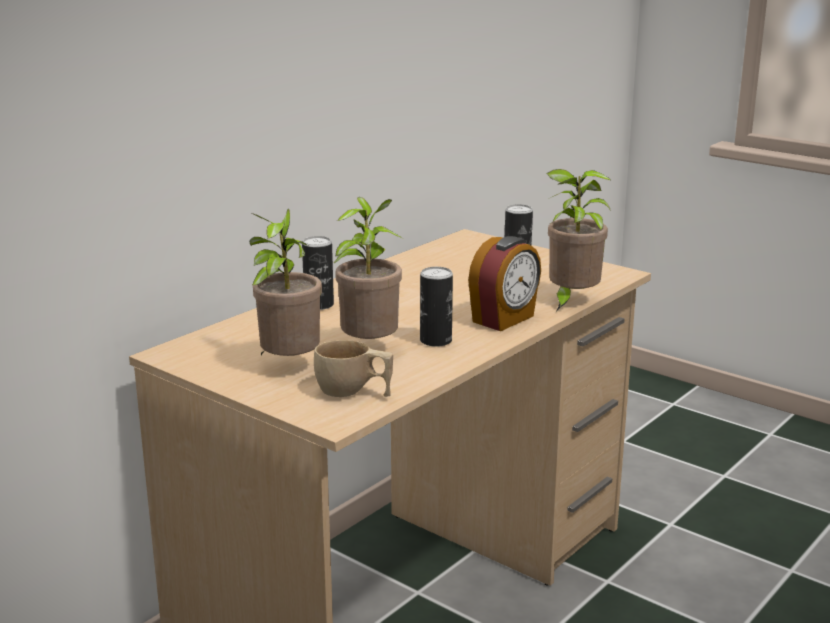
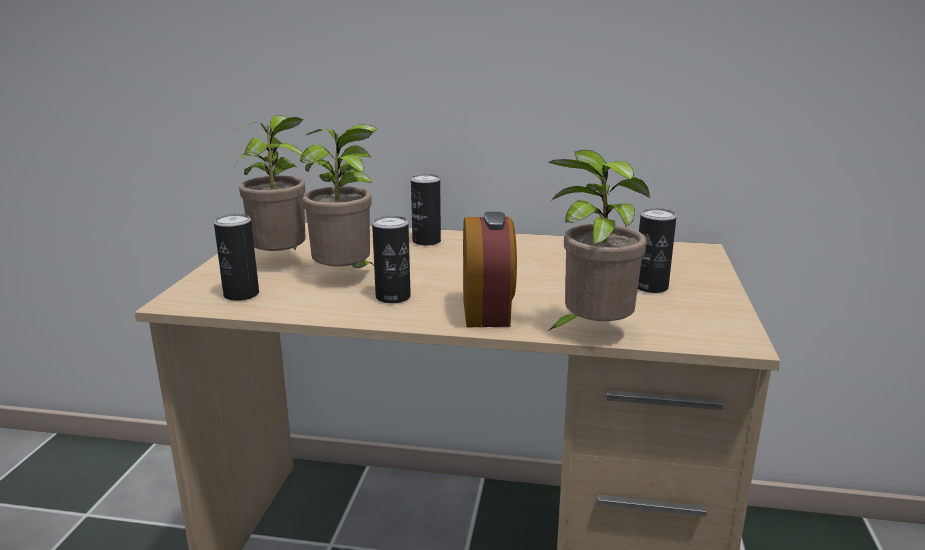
camera: 60 degrees right, 0 degrees up
(354, 393) = (241, 294): beige cup -> can
(504, 319) = (488, 313): alarm clock -> alarm clock turned 105 degrees counterclockwise

